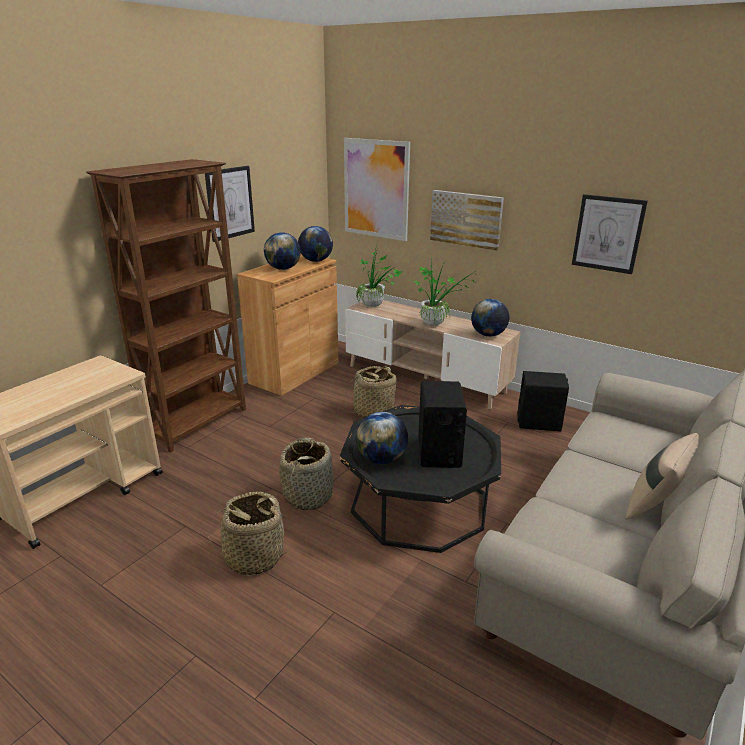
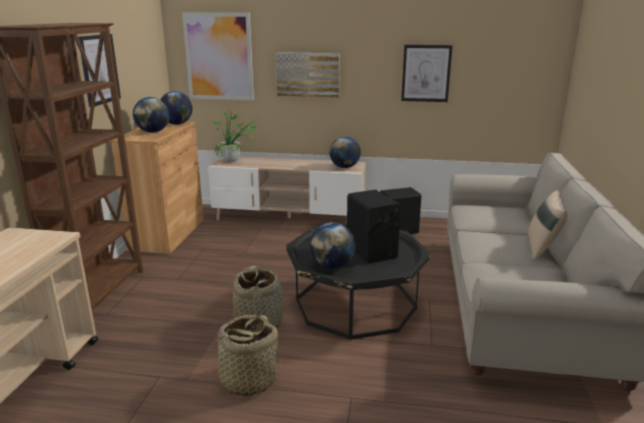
camera: 25 degrees left, 5 degrees down
(373, 412) = (265, 249): basket -> none
(437, 323) = (297, 165): potted plant -> none

